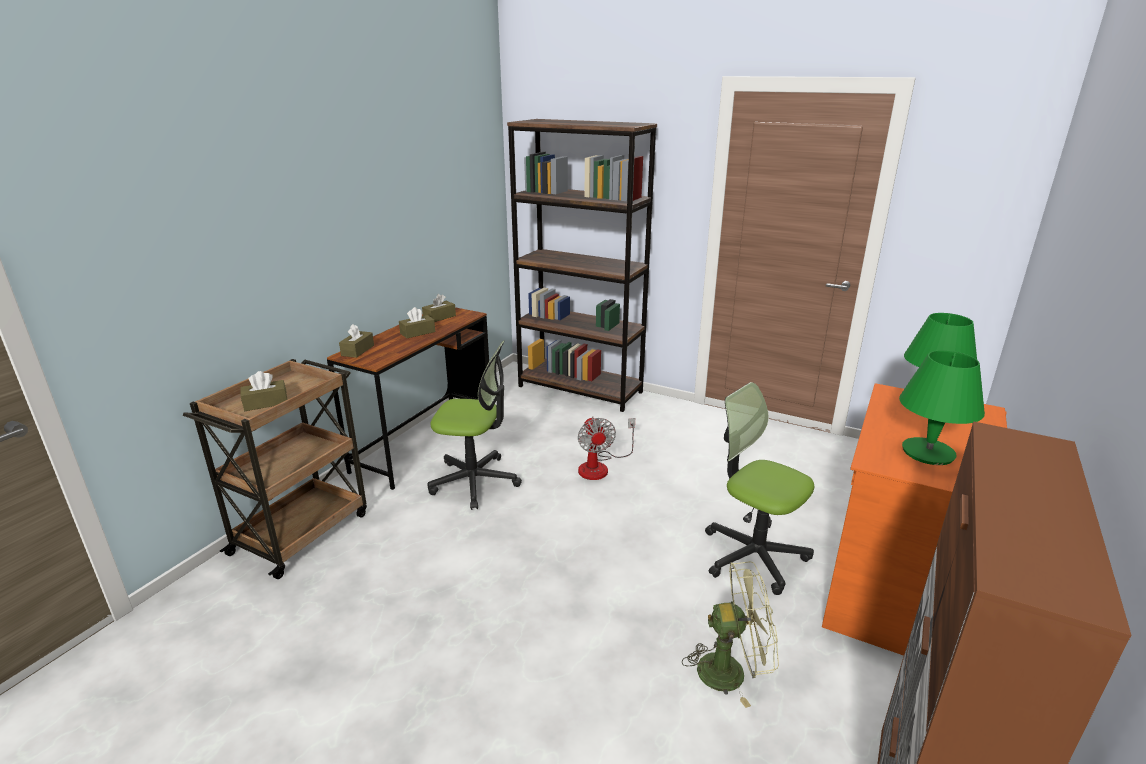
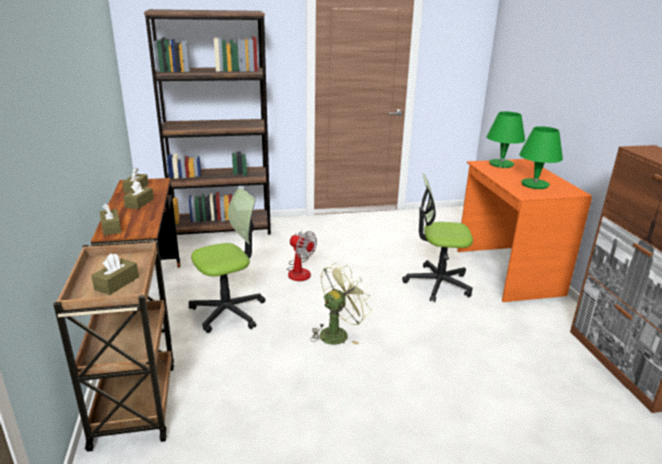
camera: 40 degrees left, 0 degrees up
(731, 671) = (493, 340): green fan -> green fan (338, 333)

